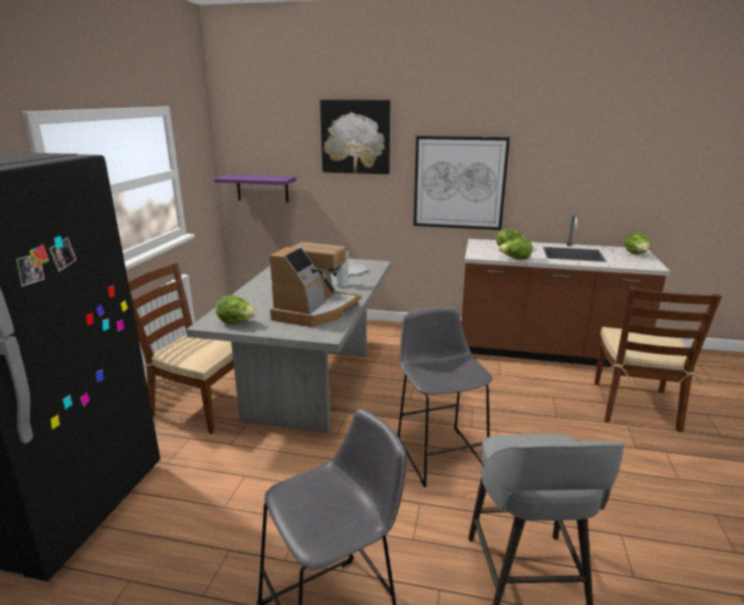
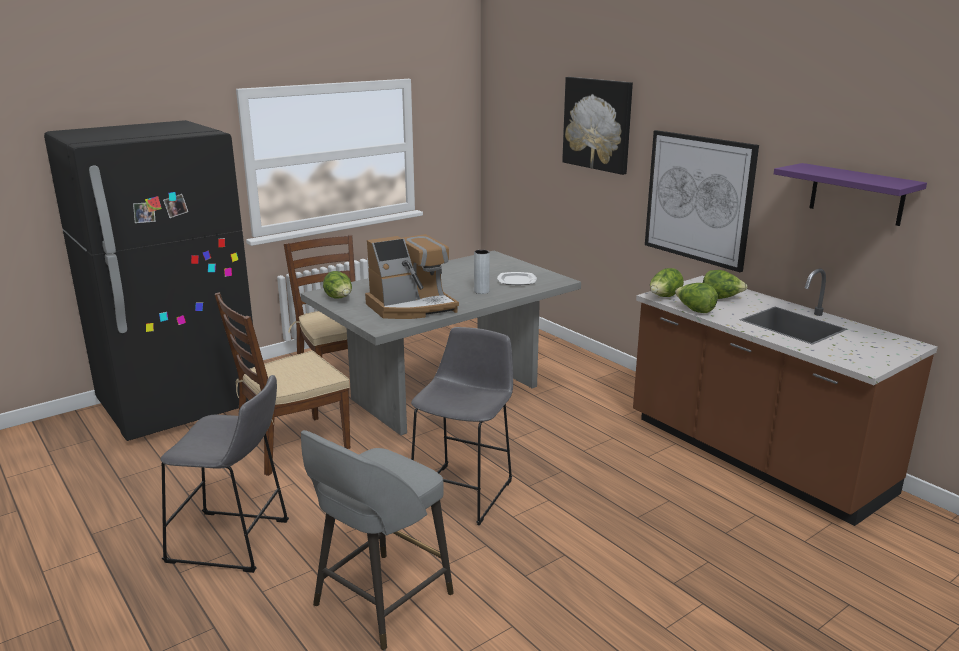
camera: 40 degrees right, 0 degrees up
(262, 188) = (513, 172): purple shelf -> purple shelf (857, 194)
(635, 406) = (758, 552): brown chair -> brown chair (292, 445)
(636, 254) = (889, 348): lettuce -> lettuce (664, 297)

